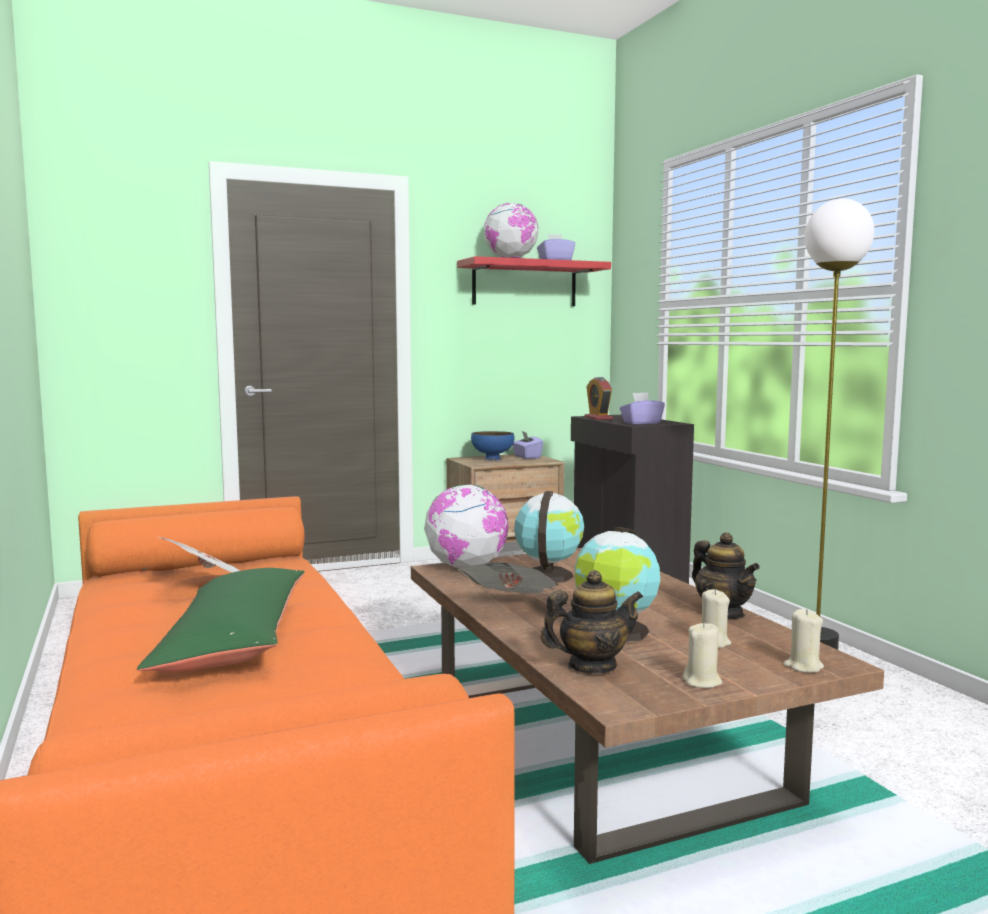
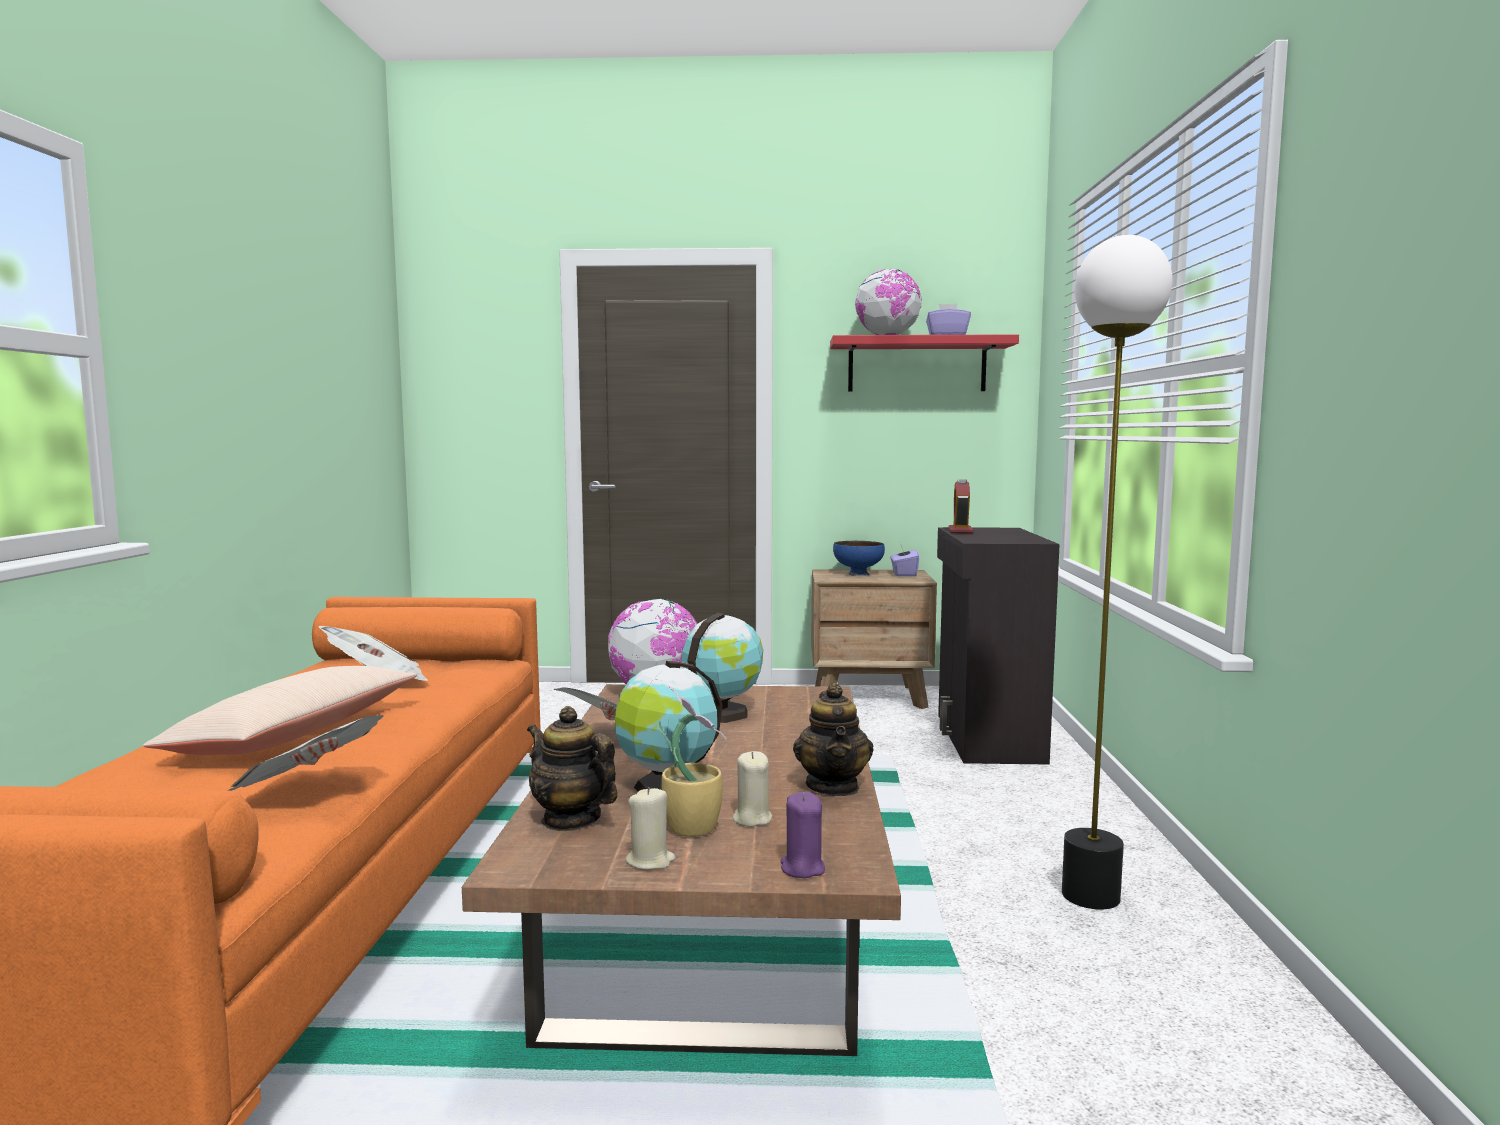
camera: 25 degrees right, 0 degrees up
(233, 641) = (294, 734): green pillow -> beige pillow
(364, 680) = (308, 791): none -> newspaper
(591, 666) = (571, 820): teapot -> teapot turned 150 degrees counterclockwise
(641, 423) = (992, 539): purple tissue box -> none
(685, 655) = (692, 827): none -> potted plant
(803, 666) = (802, 868): beige candle -> purple candle

